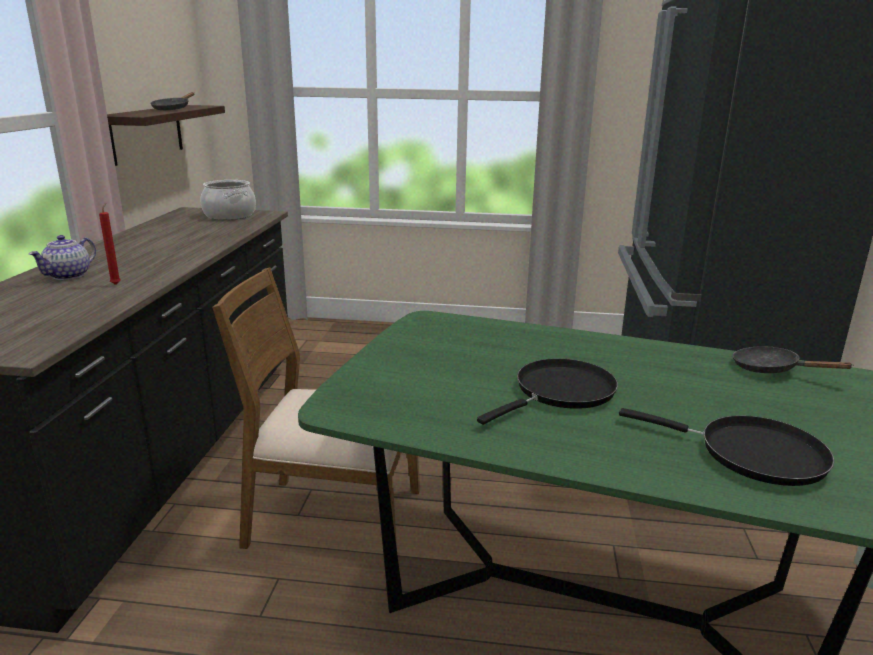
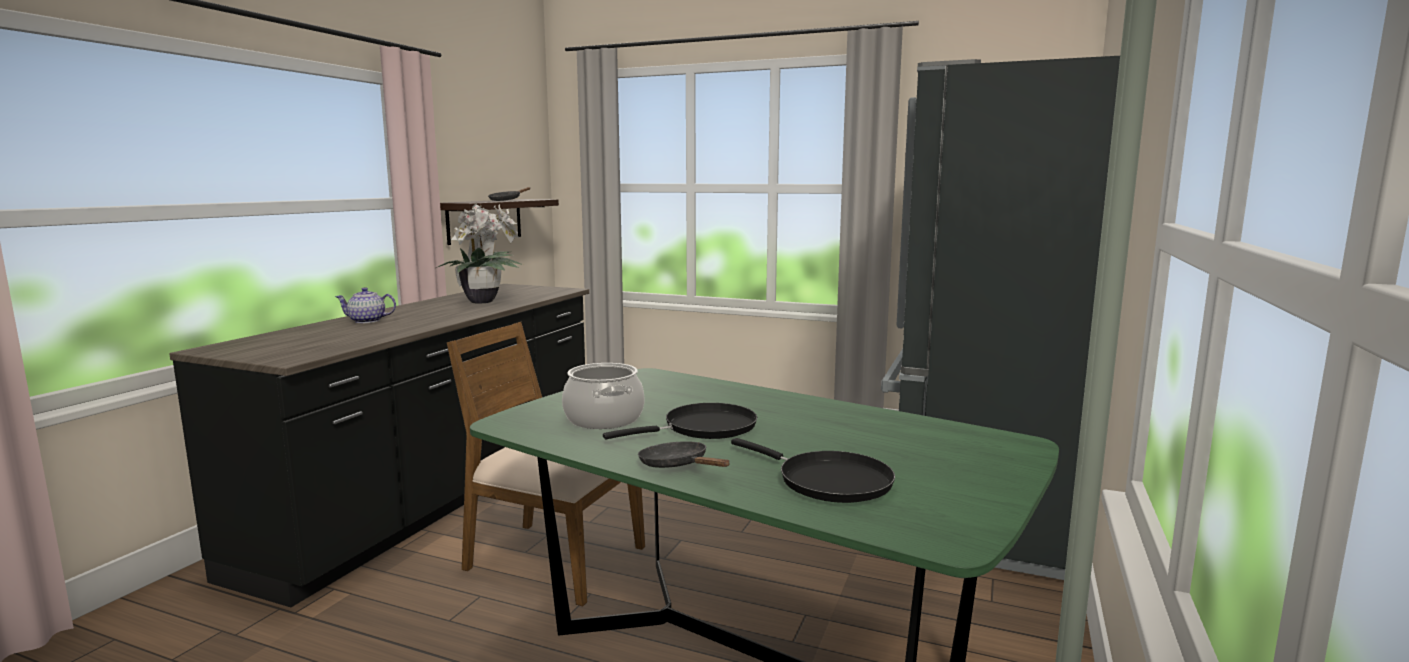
camera: 15 degrees right, 10 degrees down
(69, 275) = (367, 321): teapot -> teapot turned 45 degrees clockwise
(116, 284) = (395, 327): red candle -> none
(186, 235) = (485, 301): none -> potted plant
(230, 215) = (536, 290): cooking pot -> cooking pot (604, 419)
(771, 369) = (932, 429): black frying pan -> black frying pan (678, 466)

